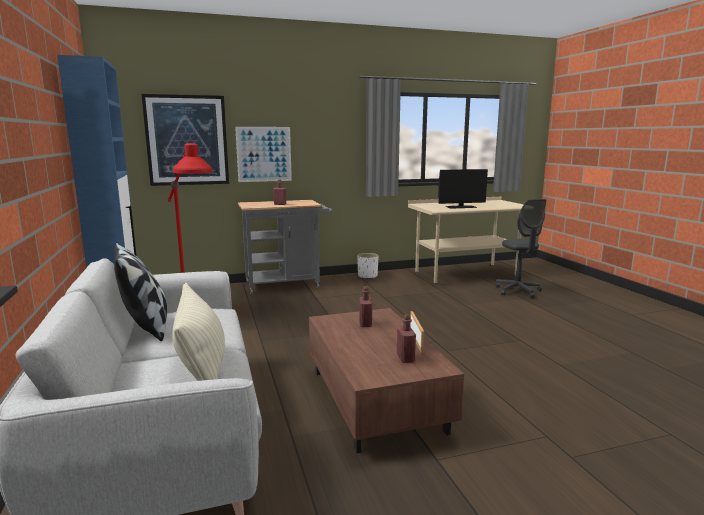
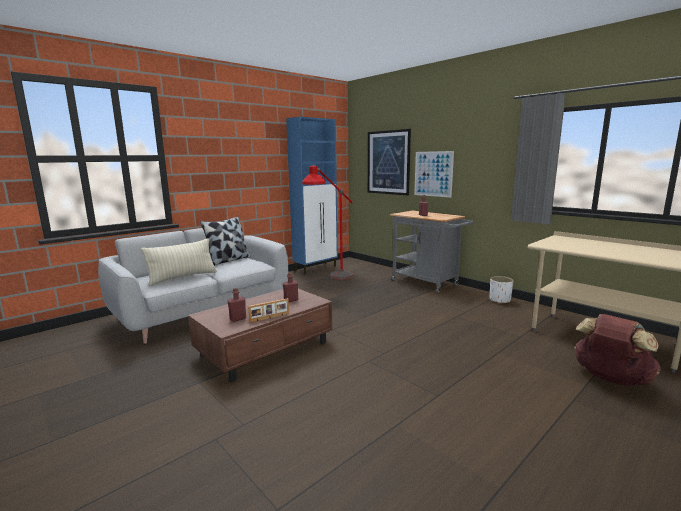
camera: 65 degrees right, 0 degrees up
(461, 207) = (589, 248): monitor -> none
(518, 291) = (610, 379): grey office chair -> brown backpack

